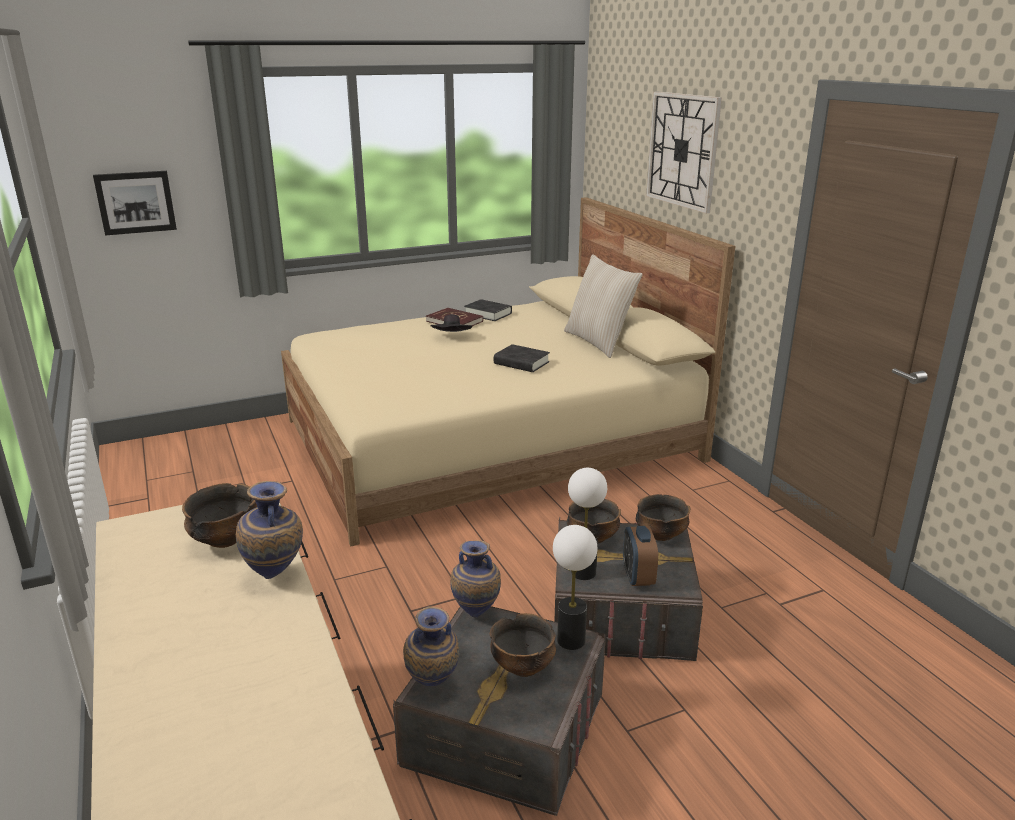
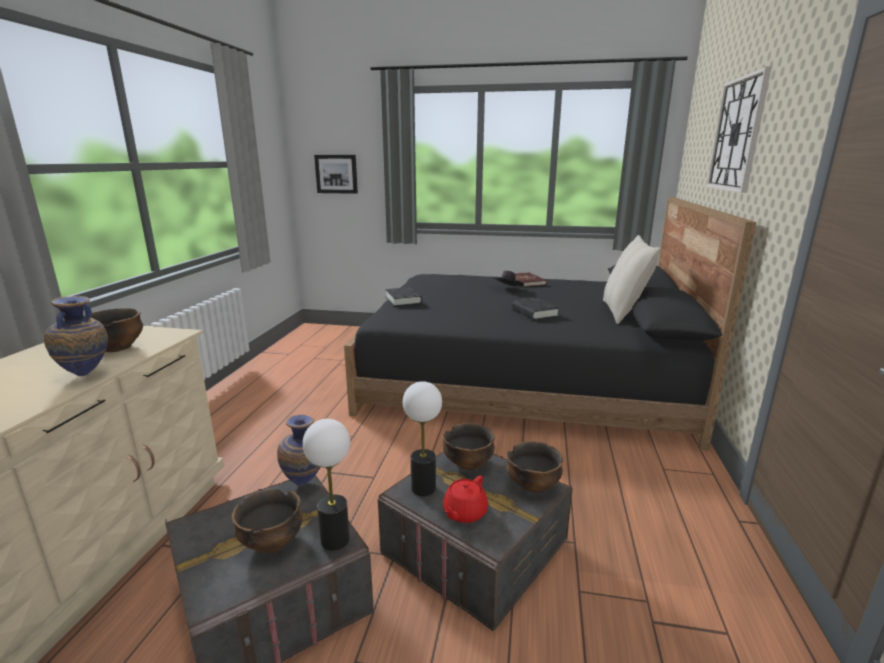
camera: 35 degrees right, 5 degrees down
(432, 686) = (199, 523): vase -> none
(488, 314) = (558, 282): black book -> black book (403, 300)
(491, 440) = (523, 378): beige bed -> black bed
(638, 577) = (464, 513): alarm clock -> red teapot

